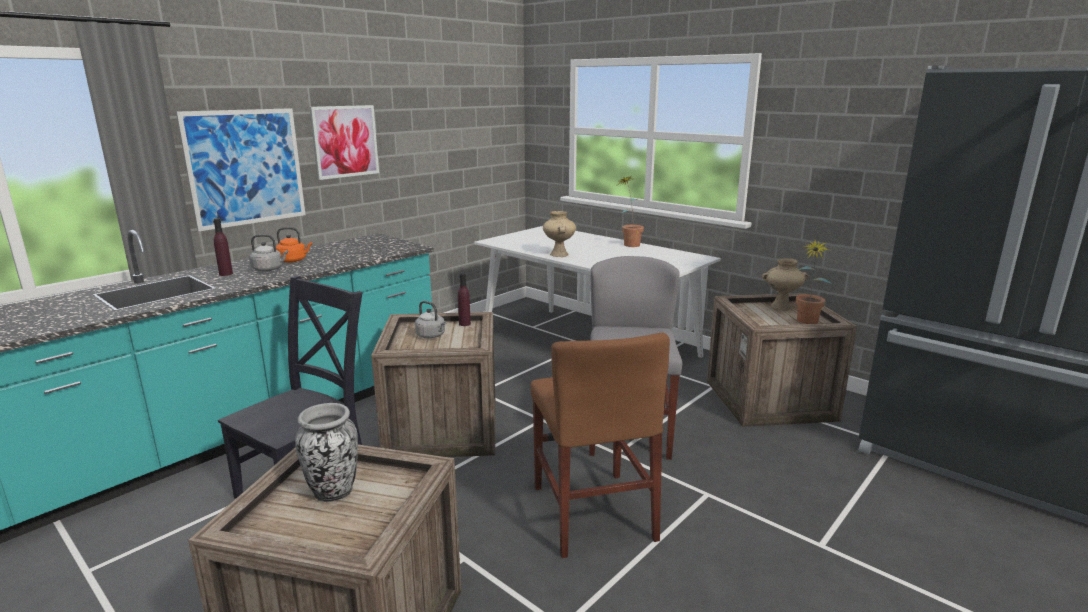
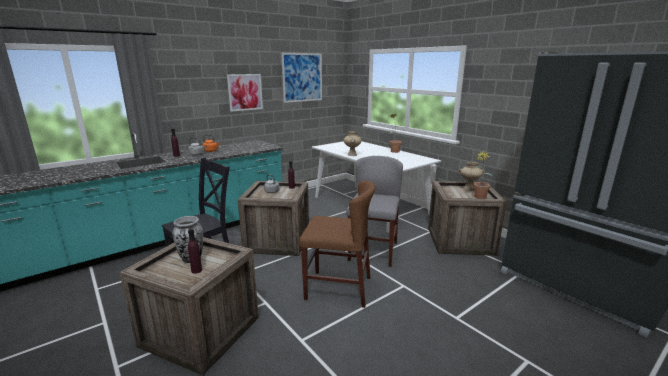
camera: 10 degrees right, 0 degrees up
(245, 167) = (193, 104): picture -> picture (302, 77)
(356, 517) = (196, 270): none -> purple bottle
(592, 512) = (338, 288): brown chair -> brown chair turned 75 degrees counterclockwise

